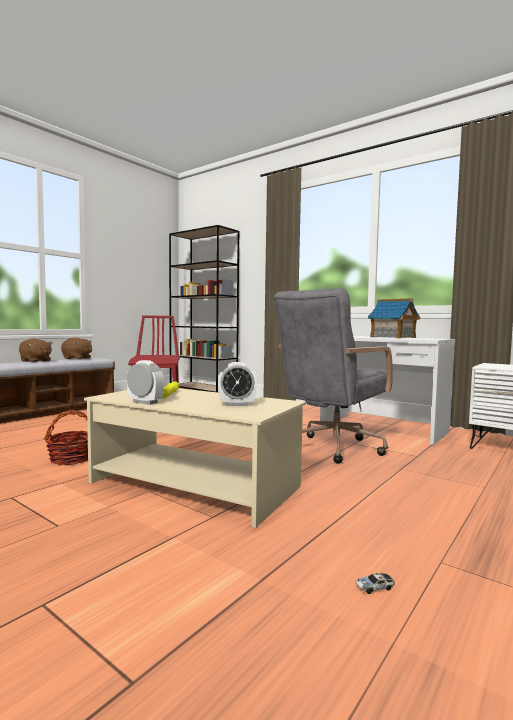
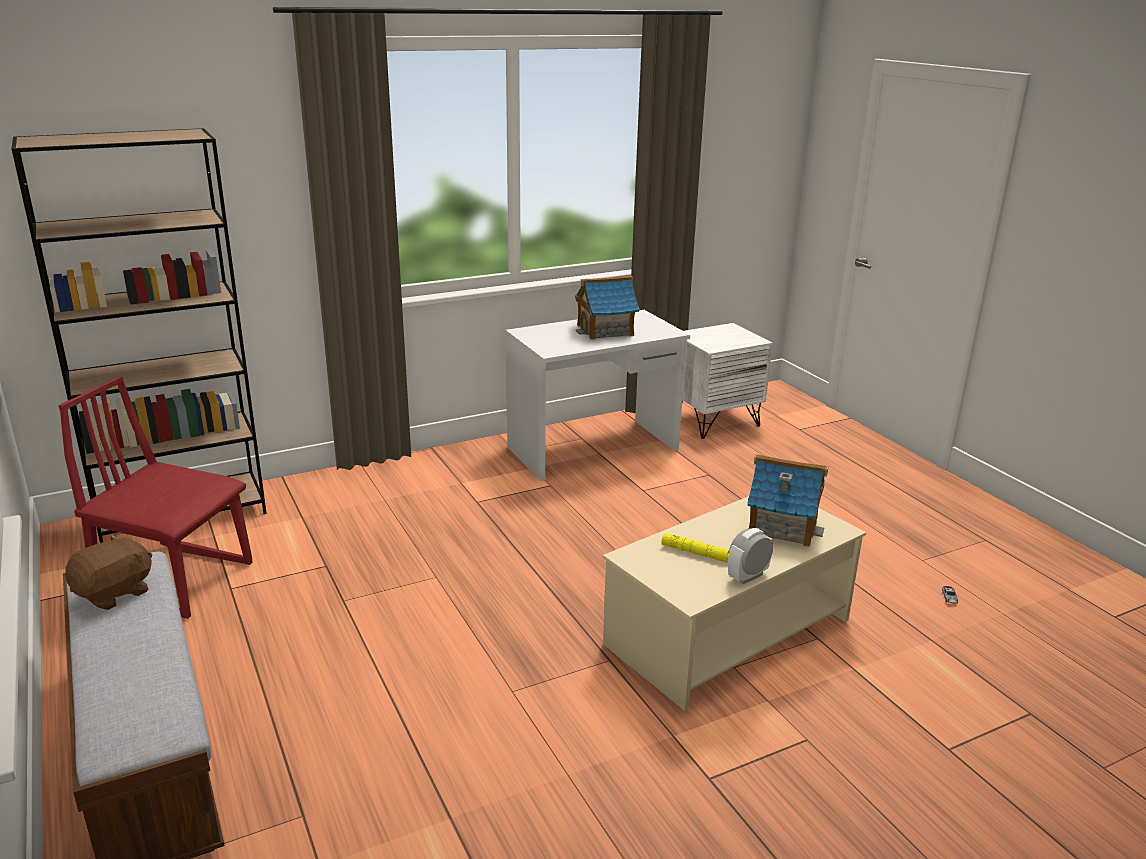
camera: 65 degrees left, 20 degrees up
(35, 361) = (124, 656): brown plush toy -> none
(72, 458) = (567, 721): basket -> none
(236, 404) = (782, 525): alarm clock -> toy house
(332, 450) = (658, 512): grey office chair -> none

